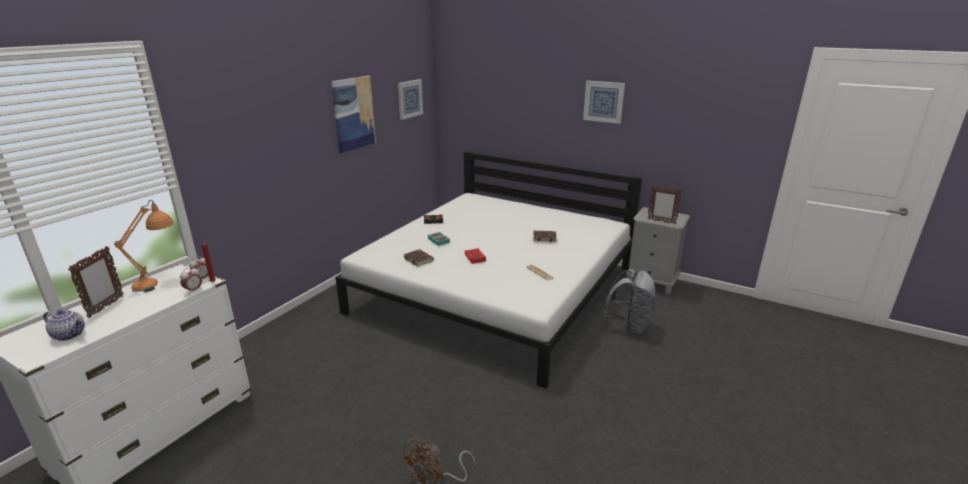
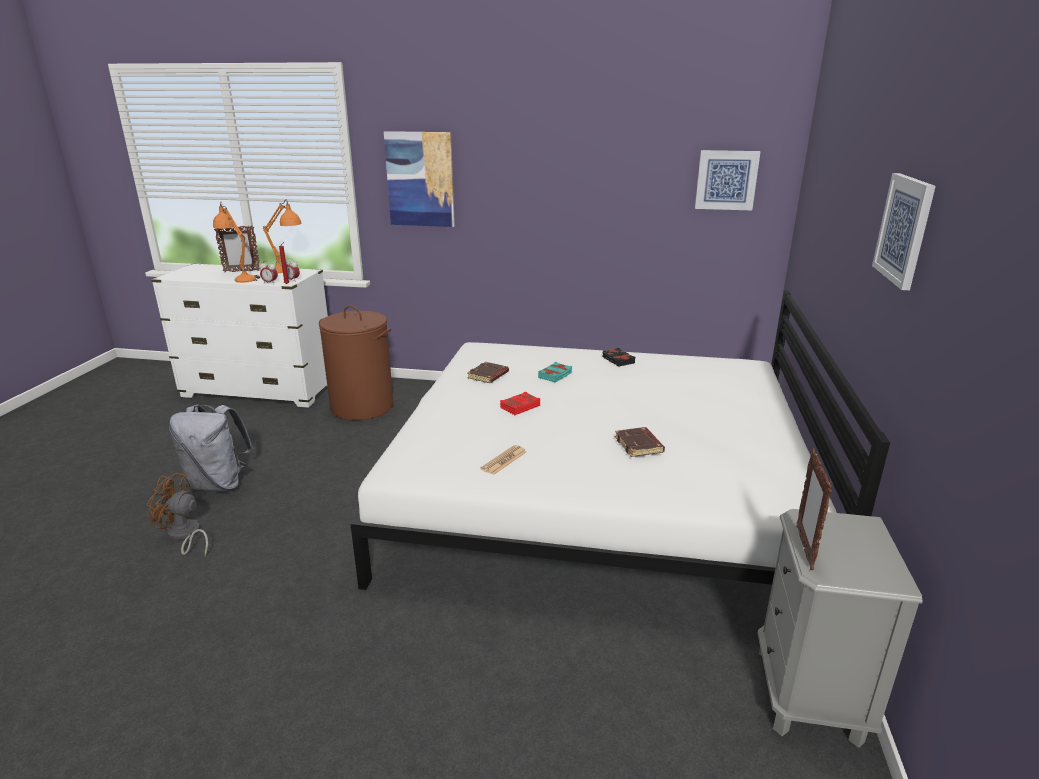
camera: 70 degrees right, 0 degrees up
(70, 334) = (200, 274): teapot -> none
(137, 307) = (240, 278): none -> orange table lamp
(283, 362) = (362, 406): none -> brown laundry basket
(353, 113) = (596, 179): picture -> picture (420, 179)
(629, 326) = (584, 668): grey backpack -> grey backpack (219, 484)

